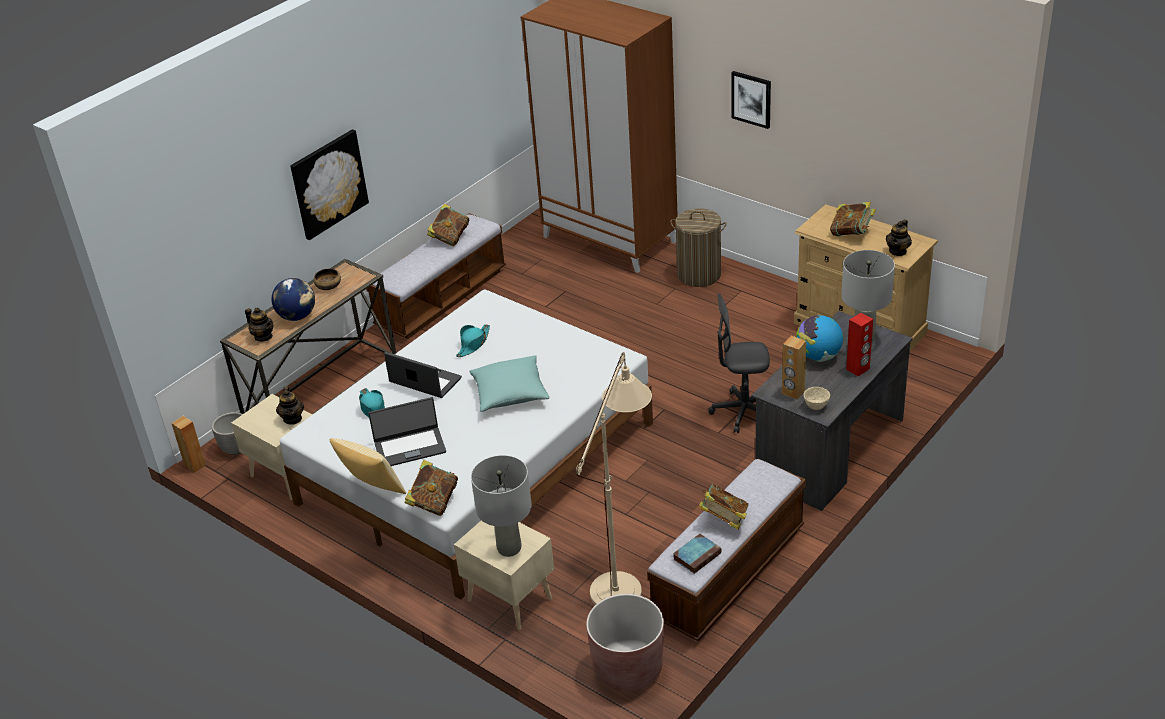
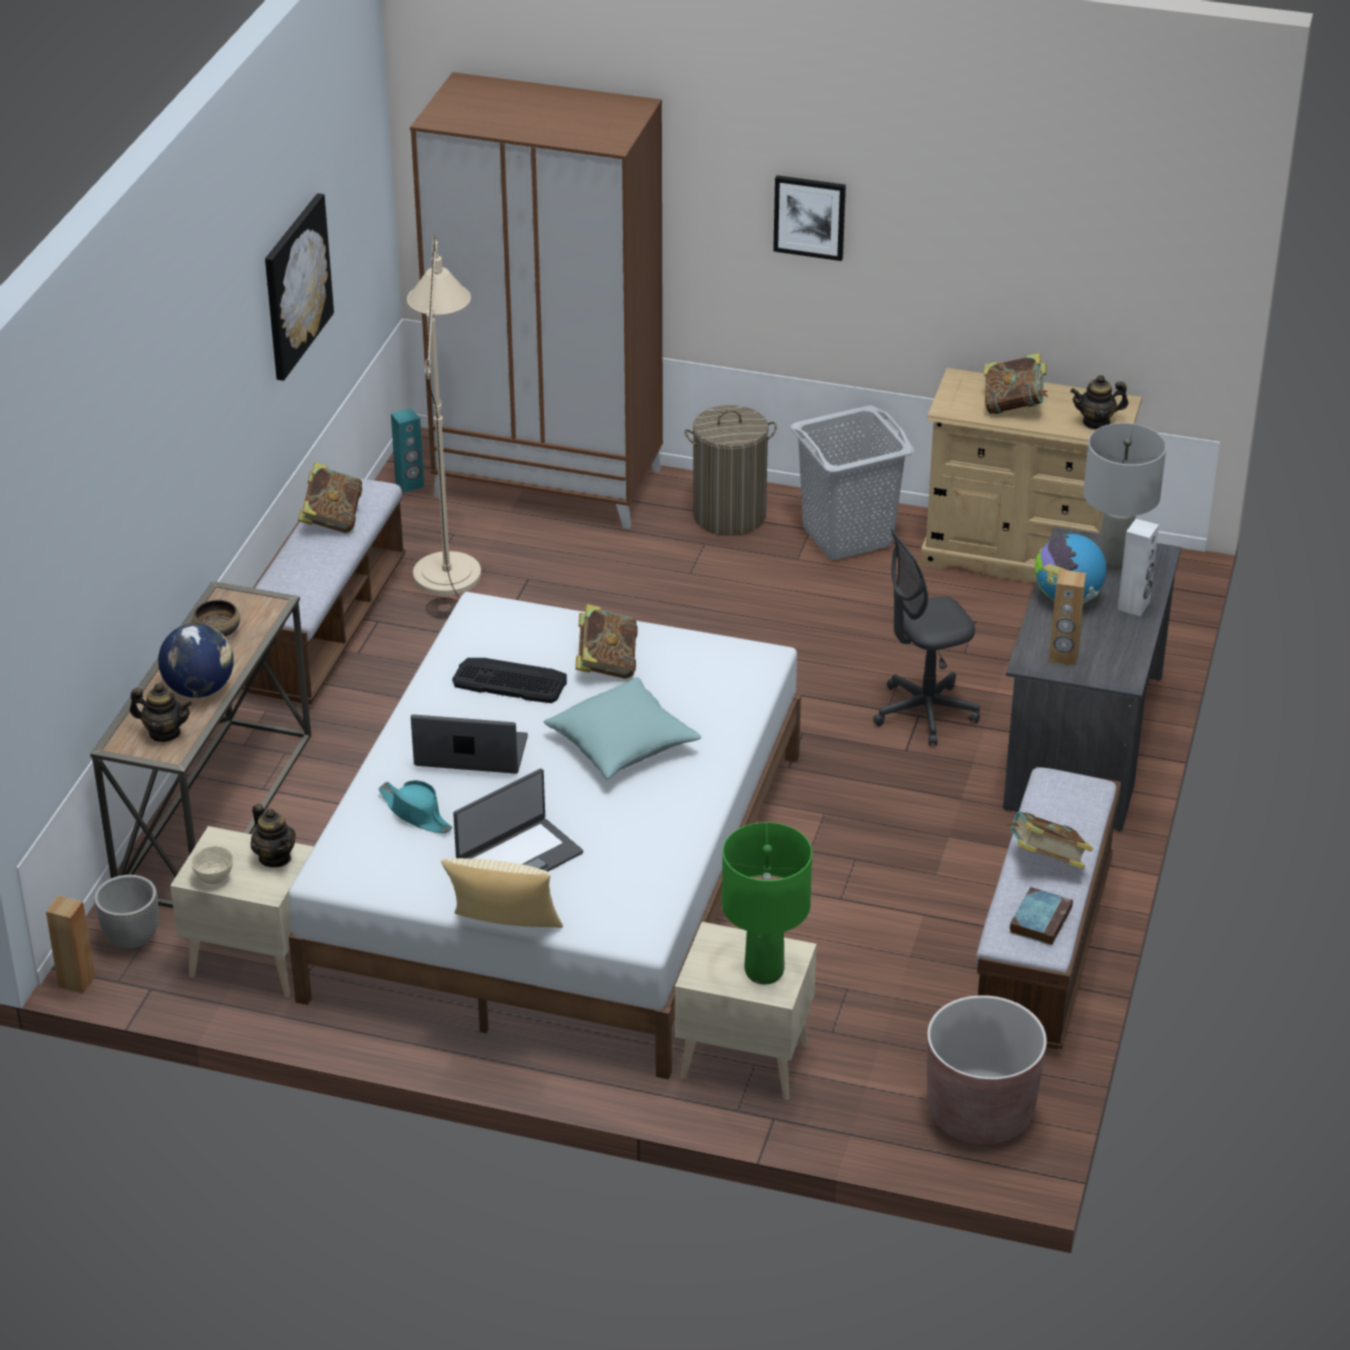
camera: 25 degrees left, 0 degrees up
(328, 183) = (189, 455): picture -> picture (295, 285)
(434, 502) = (615, 930): book -> book (606, 665)
(473, 344) = (509, 681): turquoise hat -> keyboard
(509, 548) = (764, 972): grey table lamp -> green table lamp
(535, 228) = (410, 484): none -> turquoise speaker
(621, 582) = (895, 996): beige floor lamp -> beige floor lamp (448, 563)
(761, 299) = (848, 536): none -> grey laundry basket
(815, 406) = (1107, 670): beige bowl -> beige bowl (213, 878)
(858, 369) = (1134, 606): red speaker -> white speaker
(898, 251) = (1096, 422): teapot -> teapot turned 75 degrees clockwise

